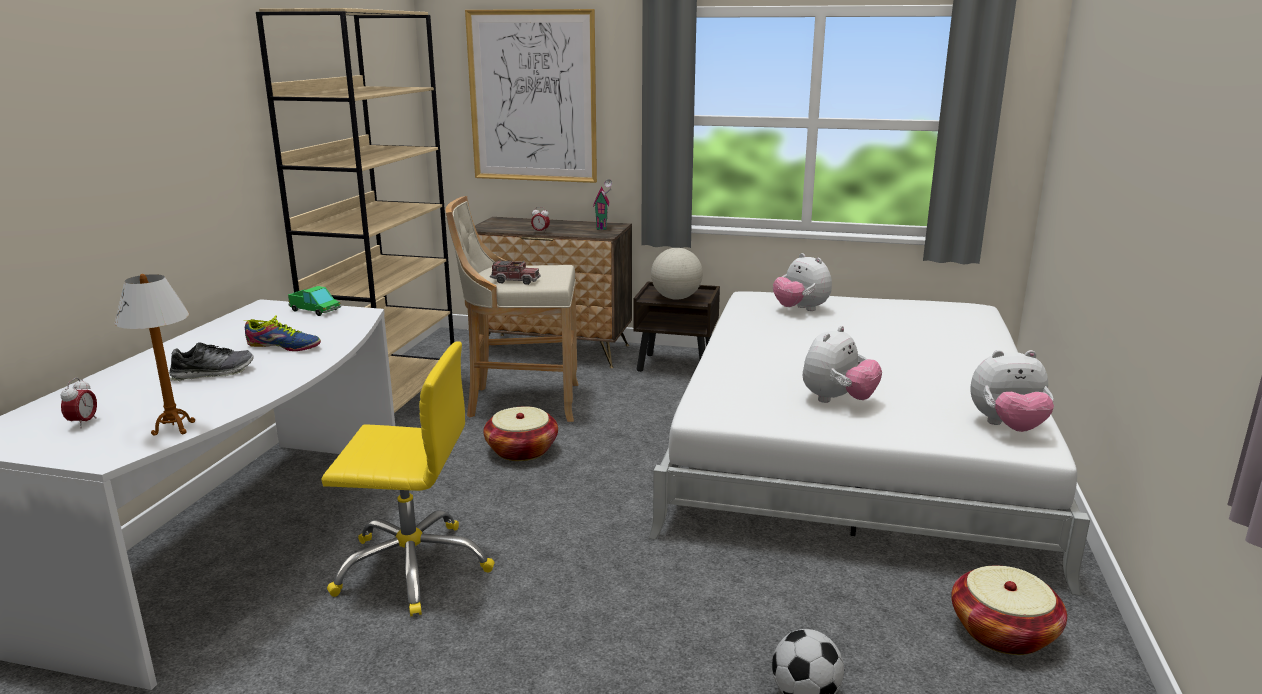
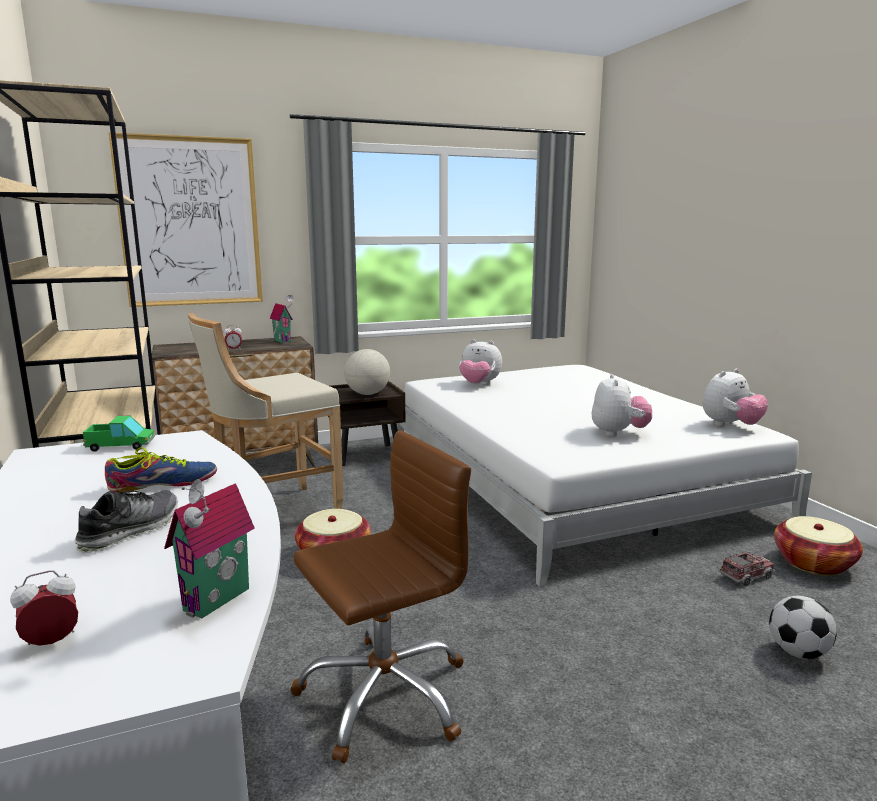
camera: 35 degrees left, 5 degrees down
(83, 423) = (52, 642): alarm clock -> alarm clock turned 90 degrees counterclockwise
(174, 428) = (219, 601): table lamp -> toy house
(413, 567) = (384, 694): yellow office chair -> brown office chair
(515, 281) = (275, 390): toy truck -> toy truck (746, 576)

